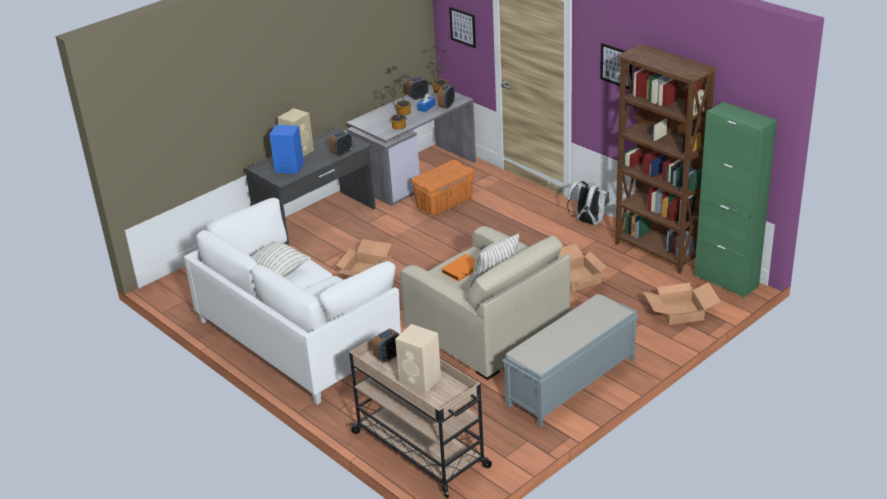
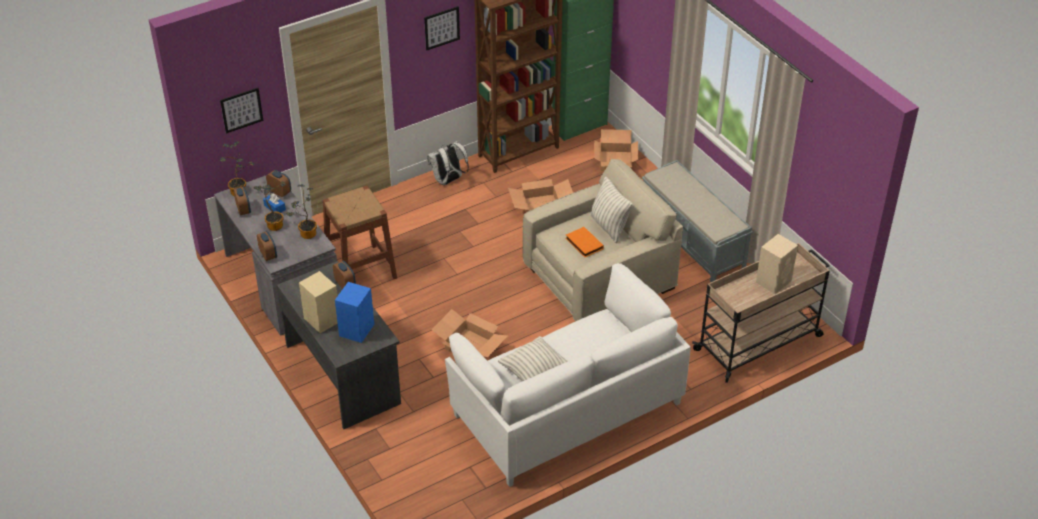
camera: 80 degrees left, 10 degrees up
(388, 357) = (735, 296): alarm clock -> alarm clock (268, 255)
(444, 204) = (361, 270): orange storage box -> brown stool

